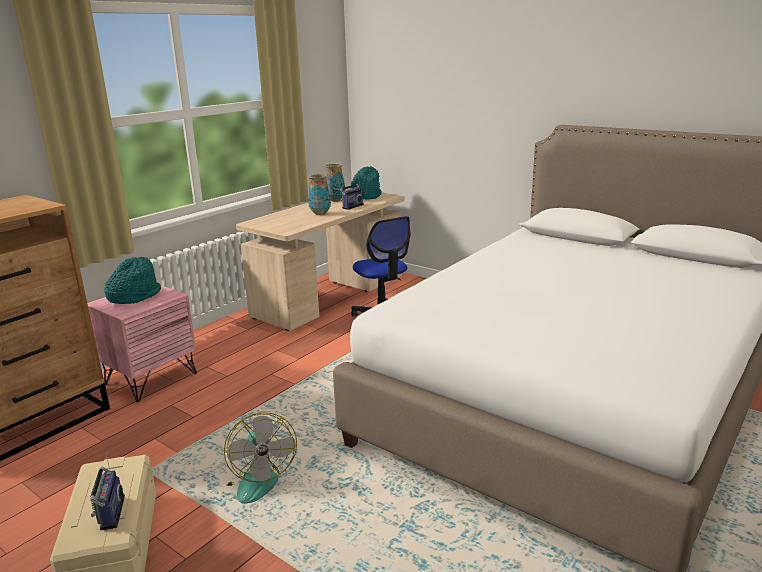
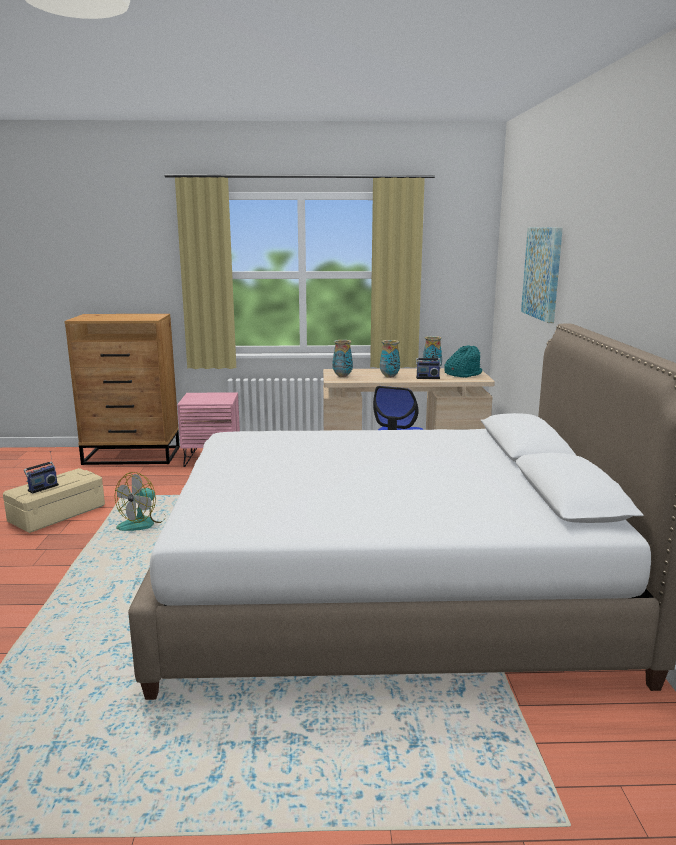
camera: 50 degrees right, 5 degrees down
(134, 296) = (211, 396): turquoise hat -> none
(281, 225) = (342, 376): none -> vase
(474, 85) = (543, 273): none -> picture

